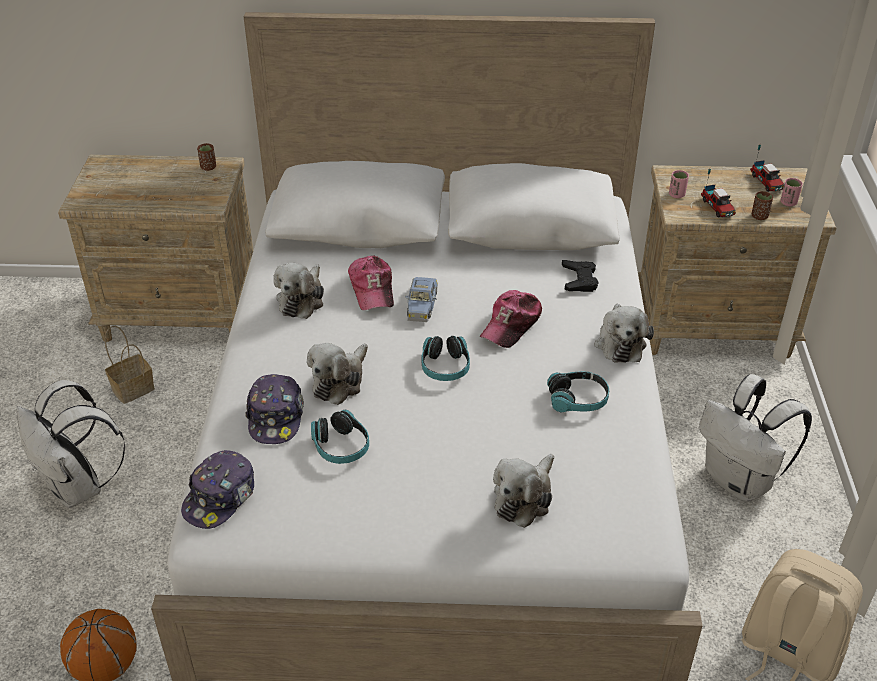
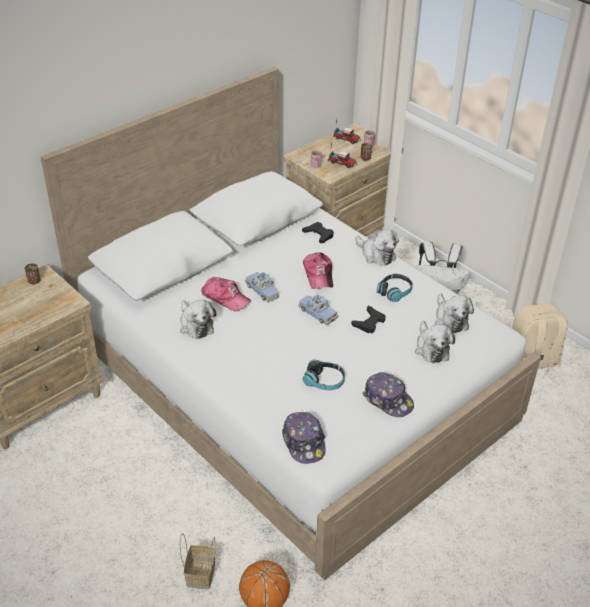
camera: 45 degrees left, 0 degrees up
(79, 487) = (115, 534): white backpack -> none
(134, 388) = (68, 461): basket -> basket (200, 573)
(276, 417) = (273, 389): cap -> cap (388, 400)
(340, 381) = (278, 352): plush toy -> plush toy (450, 319)
(445, 367) = (317, 313): headphones -> blue toy car
(491, 416) = (369, 323): none -> black game controller

